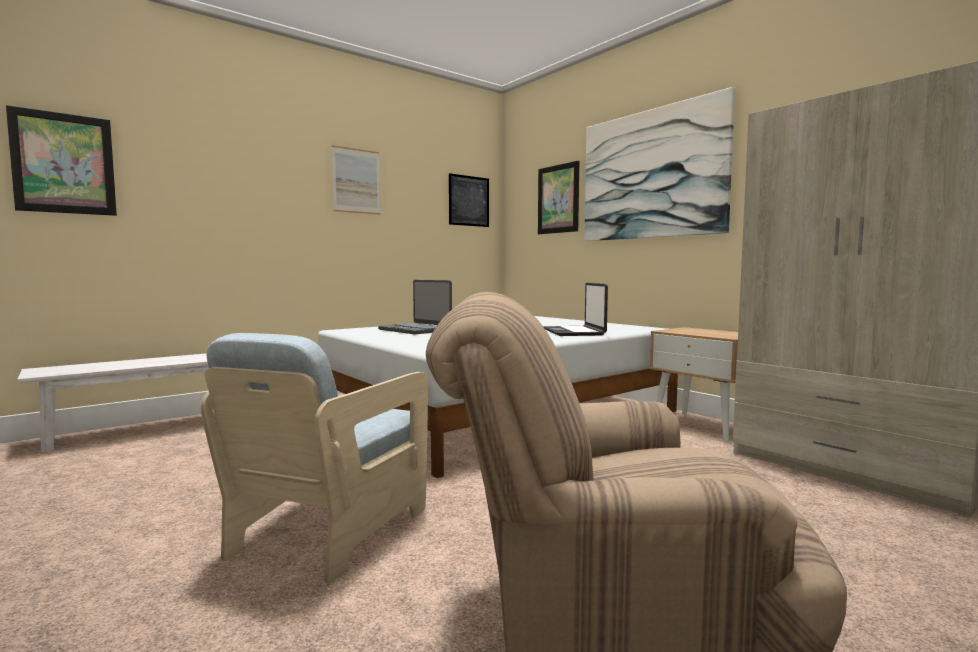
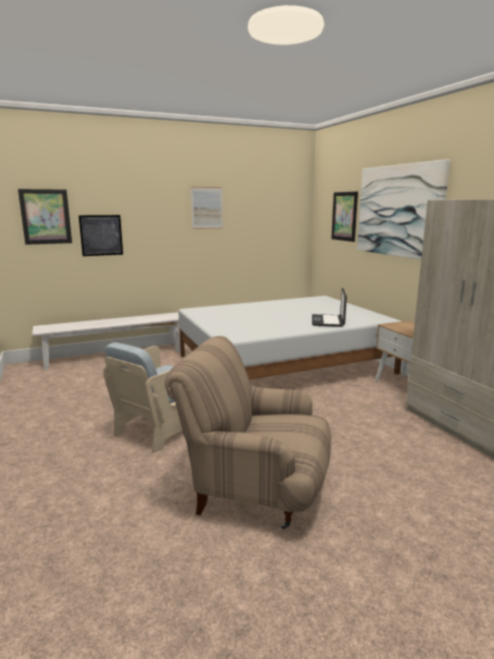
camera: 15 degrees right, 10 degrees up
(415, 330) = (233, 312): laptop -> none
(469, 201) = (286, 213): picture -> picture (101, 235)

